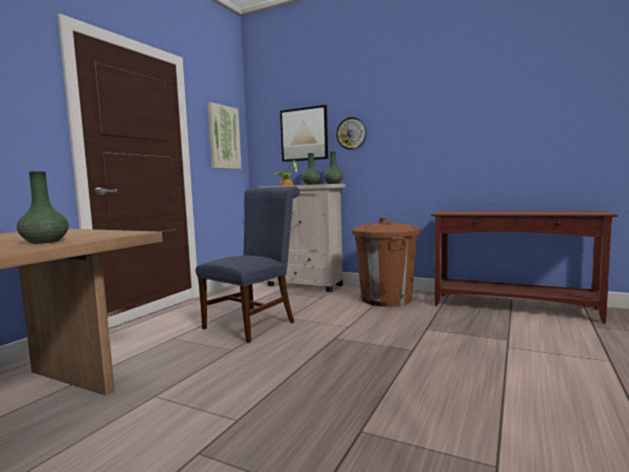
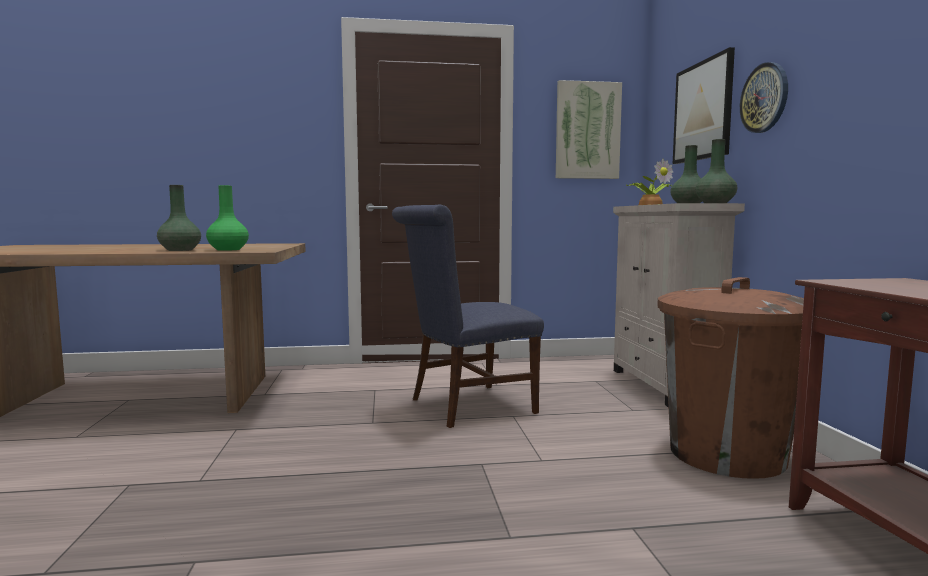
camera: 55 degrees right, 0 degrees up
(89, 236) = (227, 249): none -> green vase
(254, 323) = (464, 406): blue chair -> blue chair turned 150 degrees clockwise

